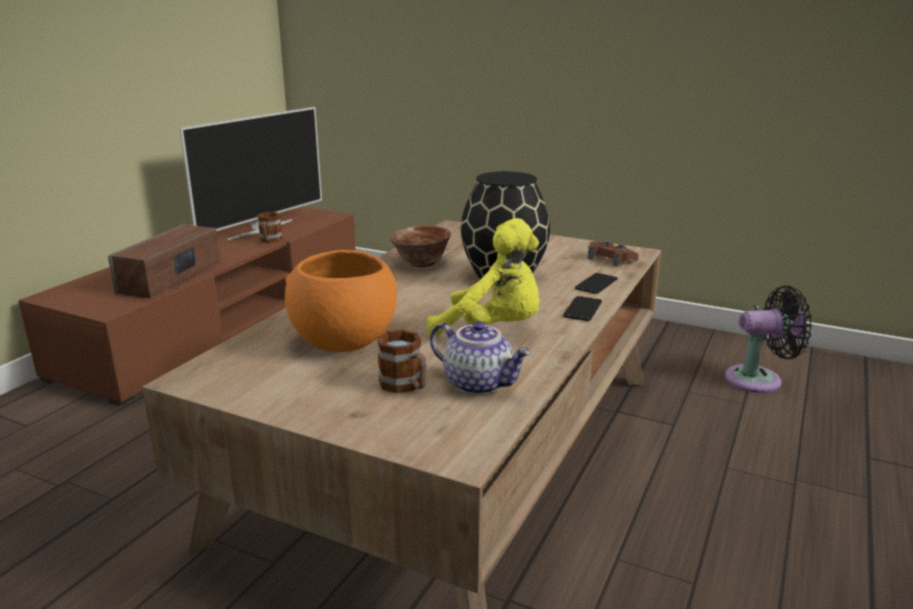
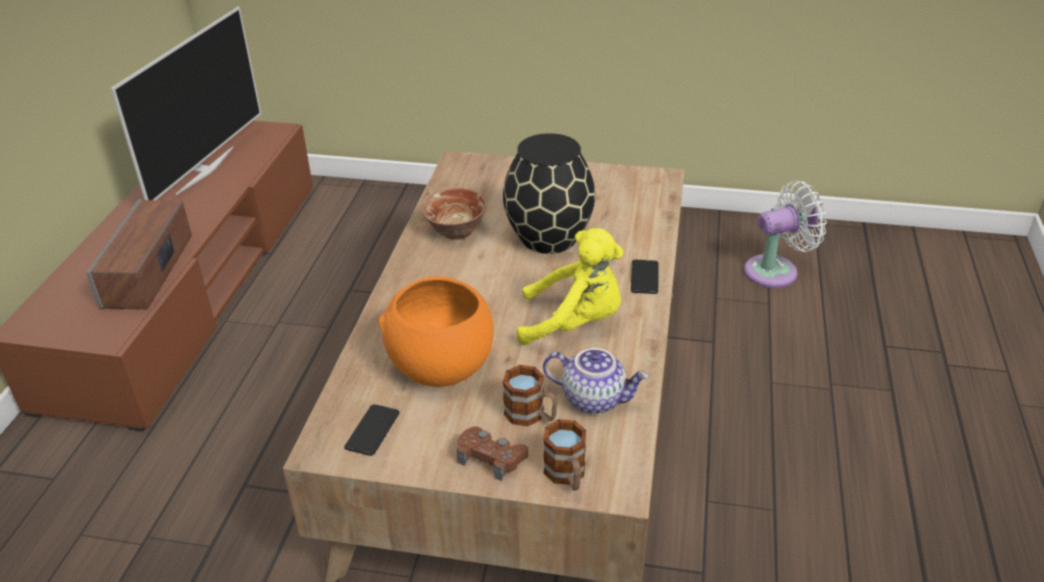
camera: 15 degrees left, 15 degrees up
(269, 241) = (228, 189): mug -> mug (567, 475)
(596, 284) = (643, 236): phone -> phone (372, 430)
(611, 259) = (643, 194): brown game controller -> brown game controller (491, 457)
(759, 380) = (776, 271): black fan -> white fan

